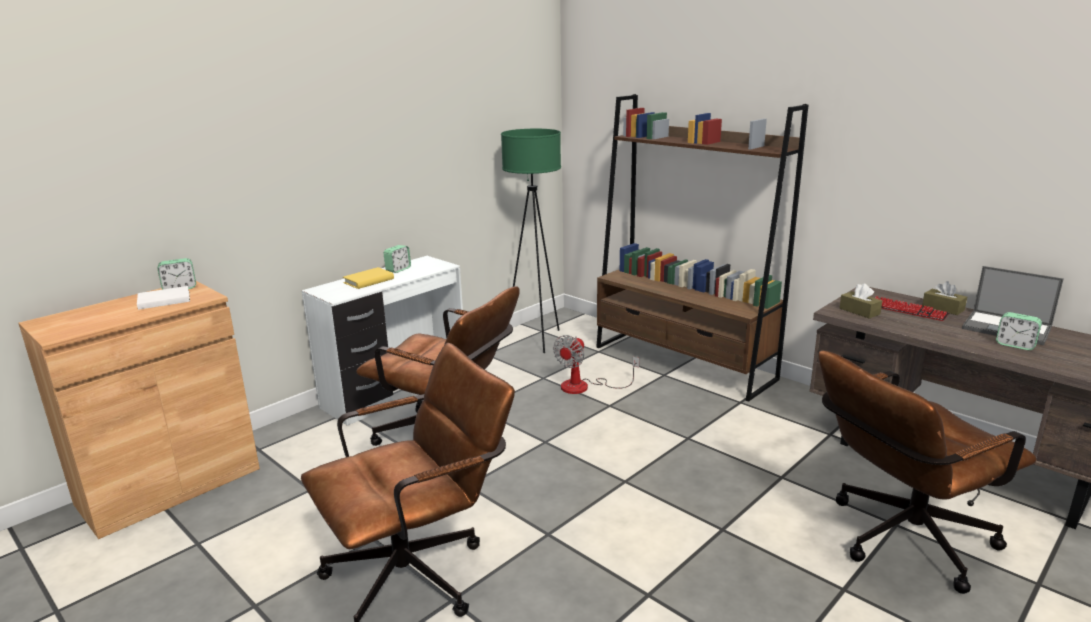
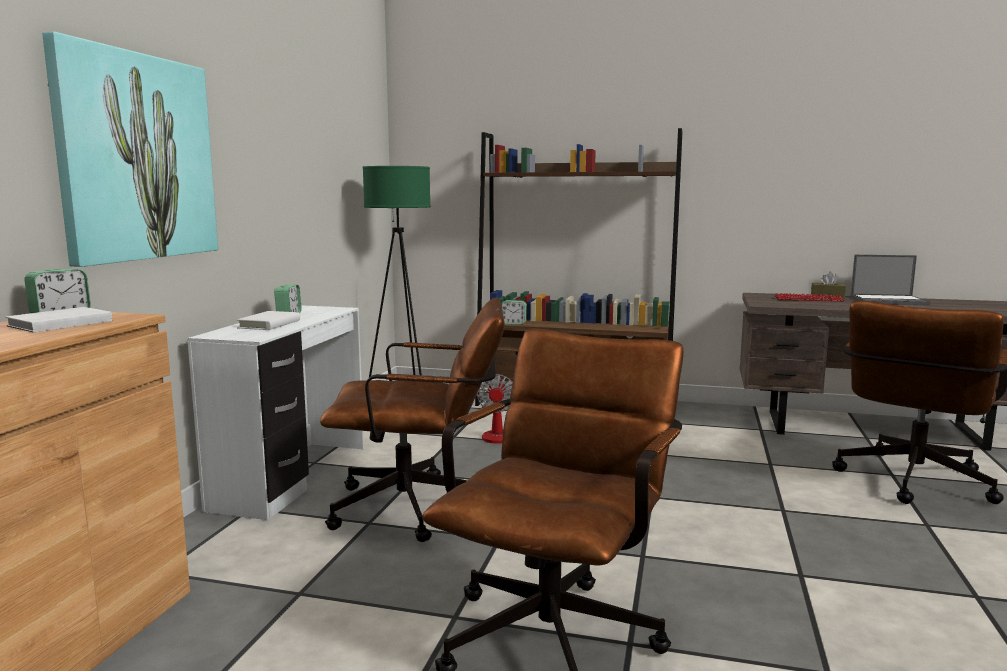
camera: 30 degrees left, 10 degrees down
(254, 168) = (137, 157): none -> picture
(369, 281) = (269, 324): yellow book -> white book
(859, 311) = (779, 303): brown tissue box -> none
(1015, 345) = (914, 306): alarm clock -> alarm clock (513, 323)

